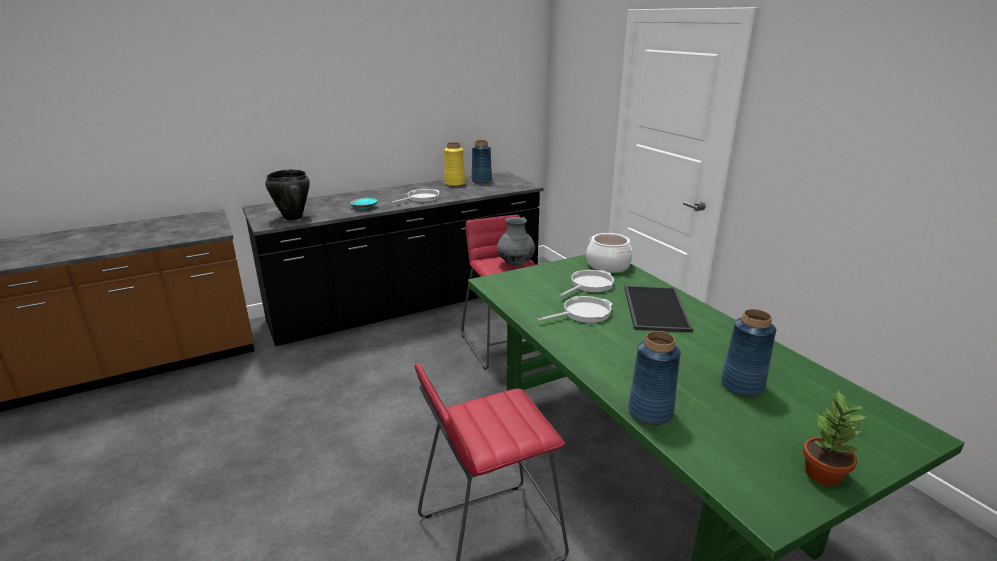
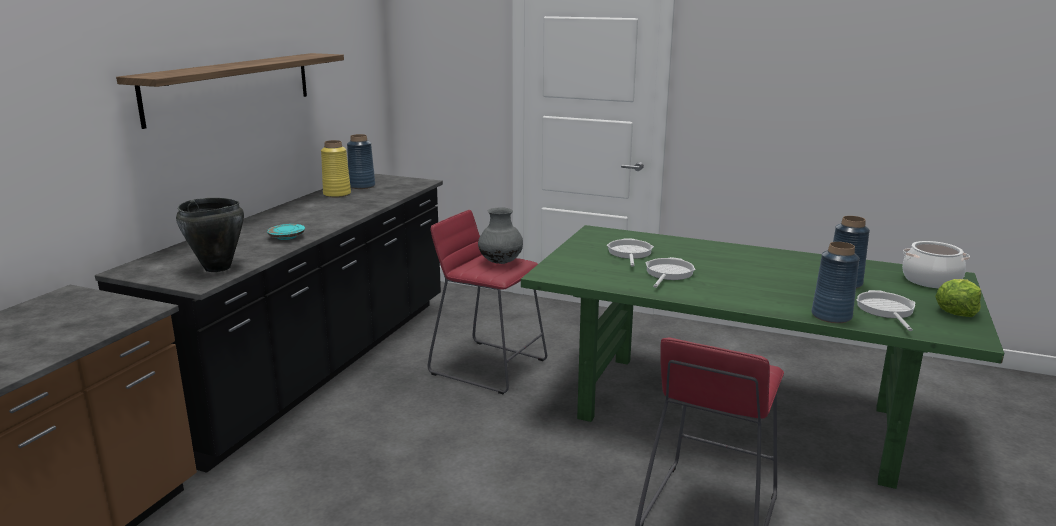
camera: 40 degrees left, 5 degrees down
(372, 95) = (231, 87): none -> shelf
(421, 198) = (335, 215): frying pan -> frying pan (886, 310)
(608, 265) = (612, 235): cooking pot -> cooking pot (930, 280)
(654, 308) = (705, 255): tray -> none
(822, 473) = (956, 310): potted plant -> lettuce

